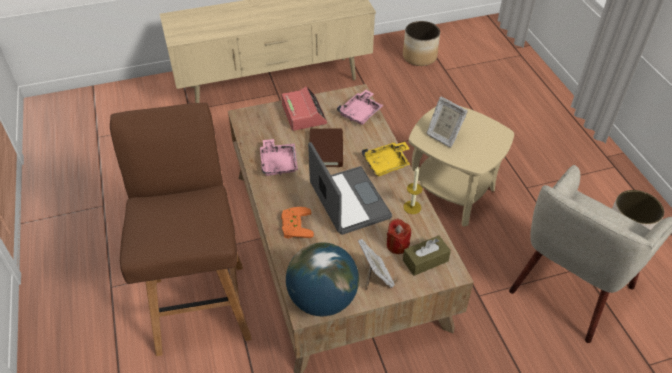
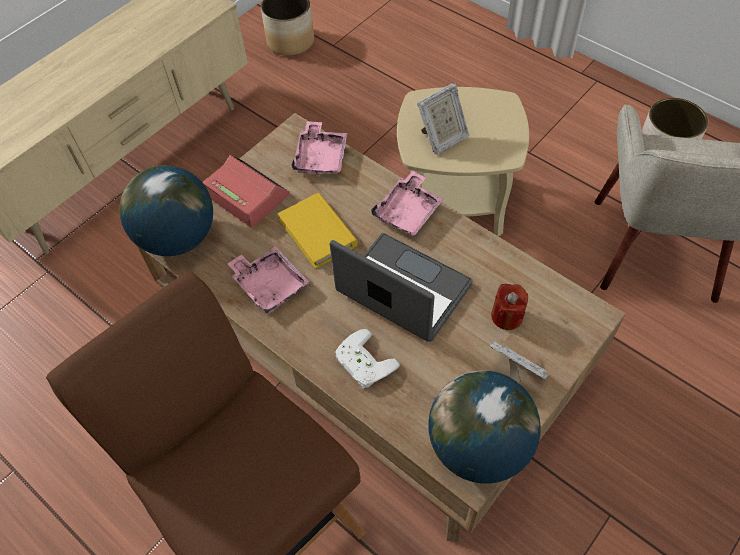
camera: 30 degrees left, 10 degrees up
(251, 118) = (179, 237): none -> globe
(294, 225) = (362, 363): orange game controller -> white game controller
(326, 150) = (318, 232): brown book -> yellow book
(387, 164) = (408, 212): yellow tray -> pink tray
(412, 207) = (483, 255): candle -> none
(425, 260) = (554, 317): brown tissue box -> none
(443, 136) = (442, 138): picture frame -> picture frame turned 45 degrees counterclockwise

